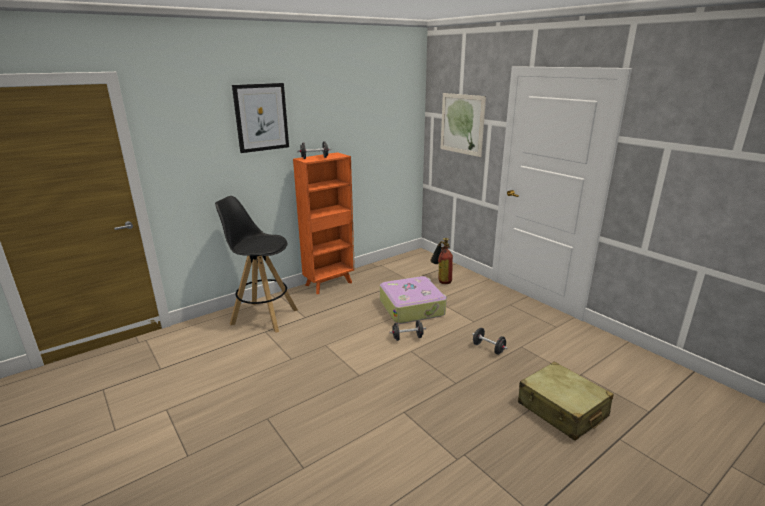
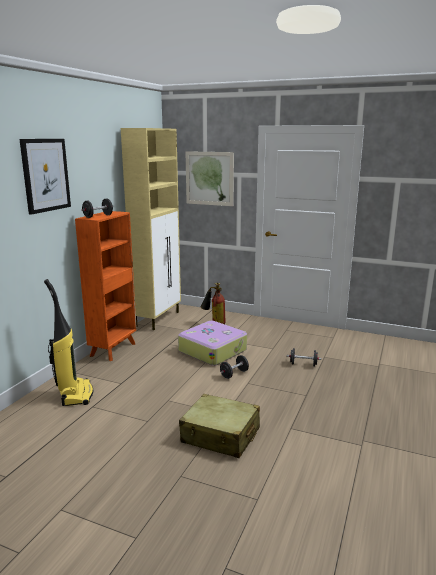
camera: 30 degrees left, 5 degrees down
(263, 316) = (75, 394): black stool -> vacuum cleaner
(394, 263) = (158, 319): none -> beige cabinet
(562, 410) = (391, 389): beige suitcase -> beige suitcase (220, 435)

